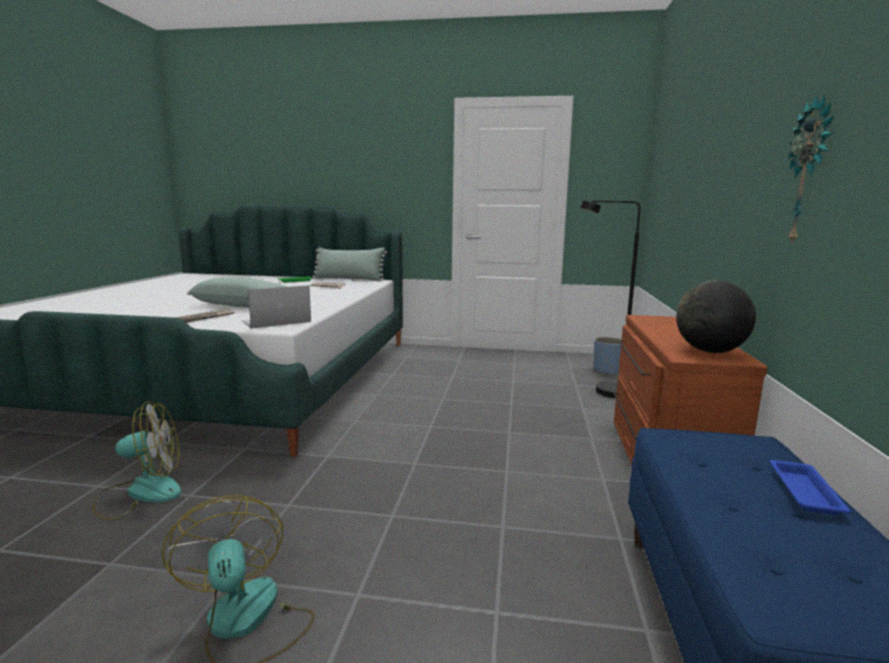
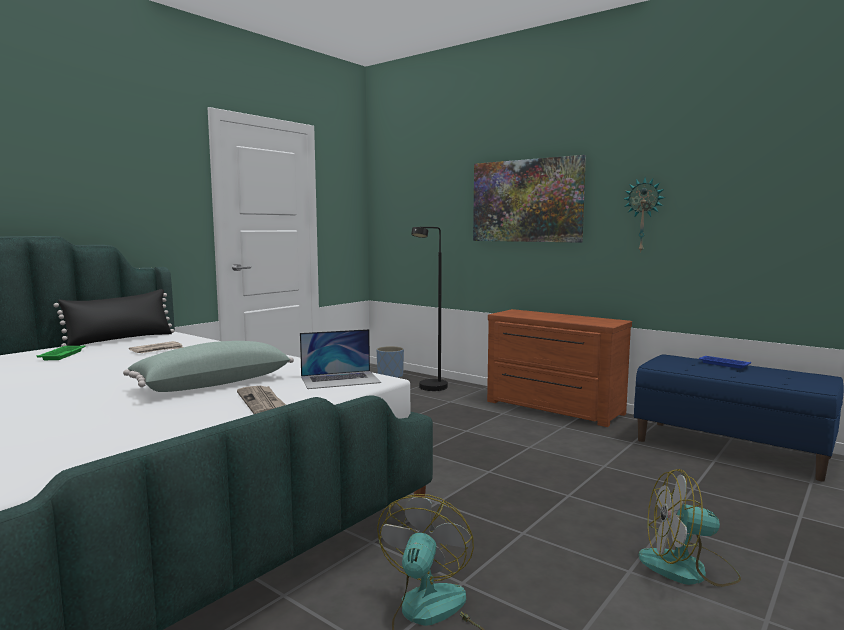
camera: 60 degrees left, 5 degrees down
(276, 321) = (340, 379): laptop -> laptop turned 105 degrees counterclockwise
(349, 279) = (120, 340): green pillow -> black pillow
(710, 351) = (599, 320): globe -> none
(722, 160) = (526, 201): none -> picture

